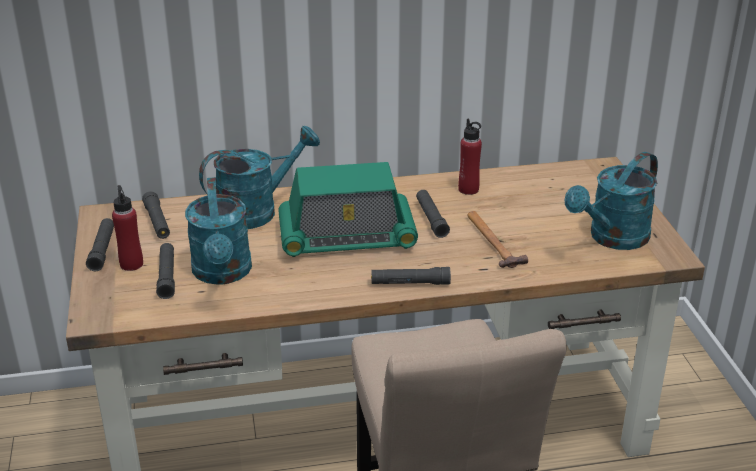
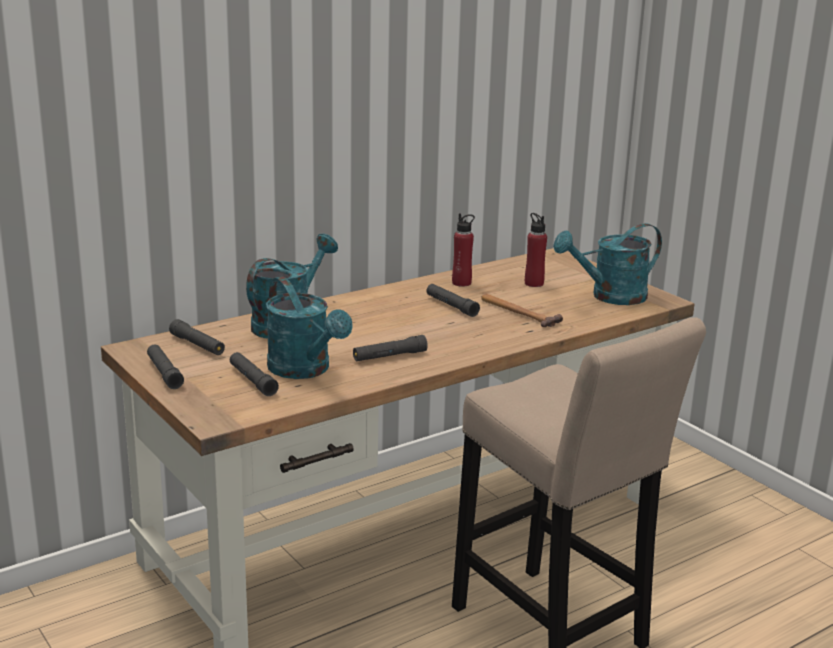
camera: 25 degrees left, 10 degrees down
(131, 264) = (207, 378): red bottle -> red bottle (534, 283)
(347, 237) = (391, 329): radio -> none
(410, 283) = (480, 349): black flashlight -> black flashlight (389, 356)
(612, 239) = (610, 297): turquoise watering can -> turquoise watering can turned 45 degrees clockwise

